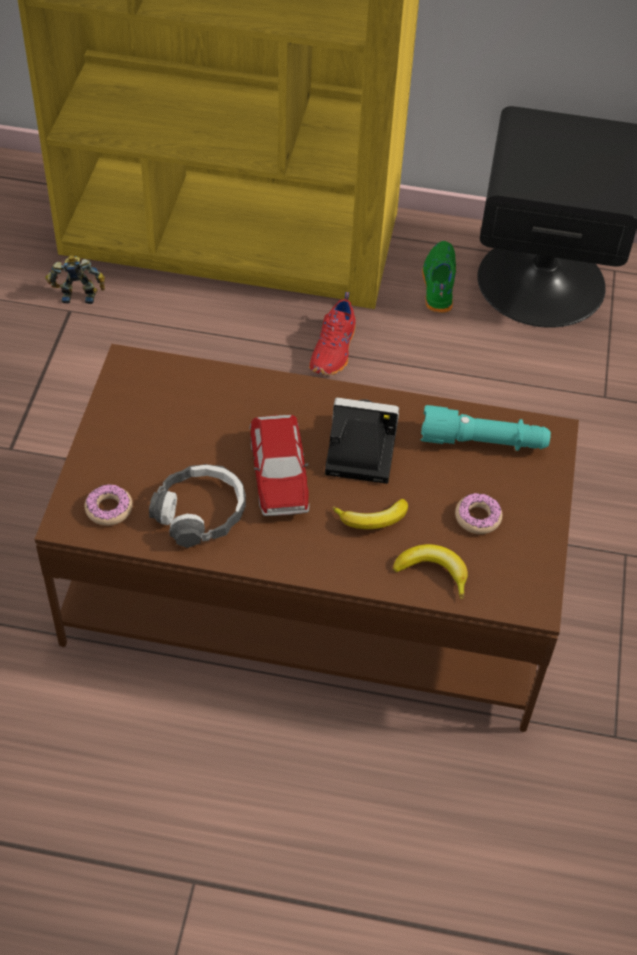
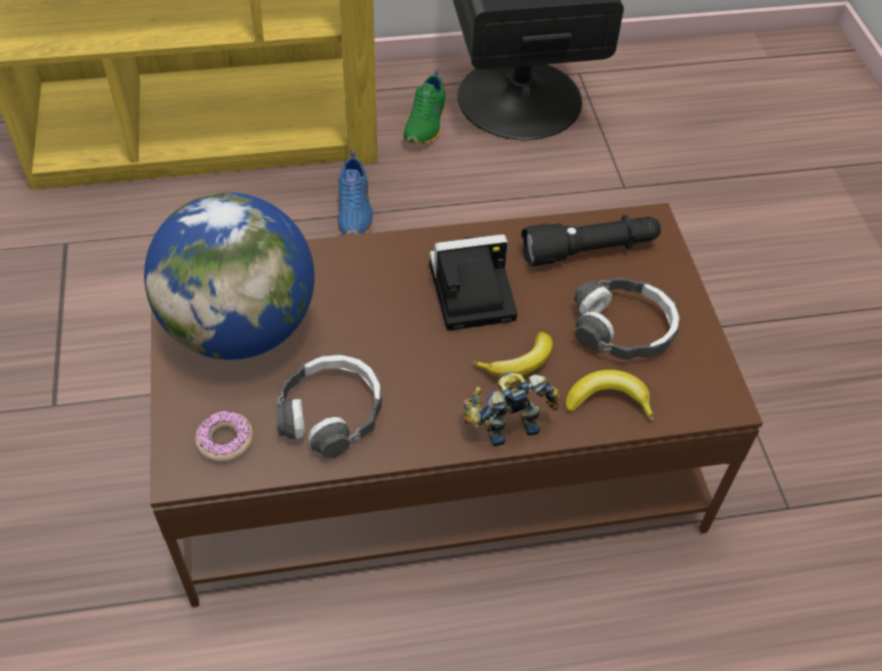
camera: 20 degrees left, 0 degrees up
(78, 294) = (68, 224): toy robot -> toy robot (507, 423)
(157, 423) = (240, 328): none -> globe
(279, 475) = (399, 346): toy car -> none
(334, 350) = (355, 211): red shoe -> blue shoe
(437, 284) = (426, 124): green shoe -> green shoe turned 150 degrees counterclockwise
(478, 517) = (623, 328): donut -> headphones
(483, 442) = (589, 250): turquoise flashlight -> black flashlight

